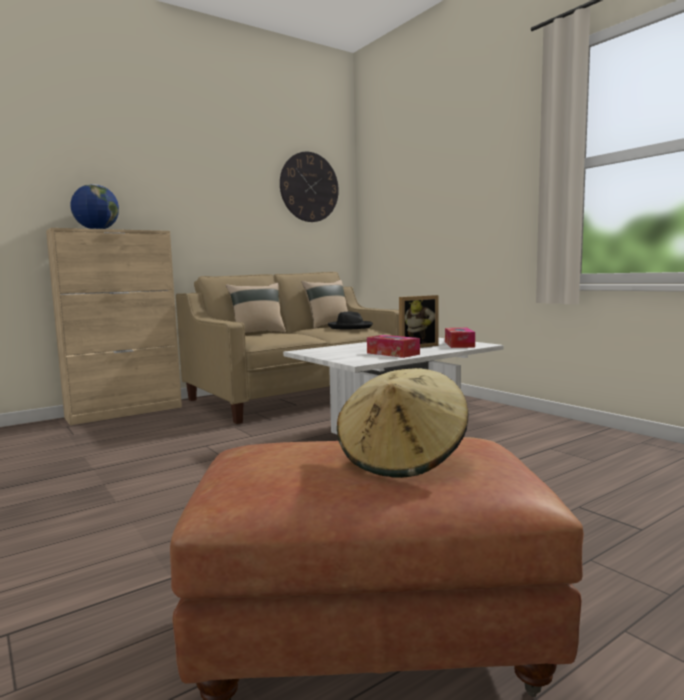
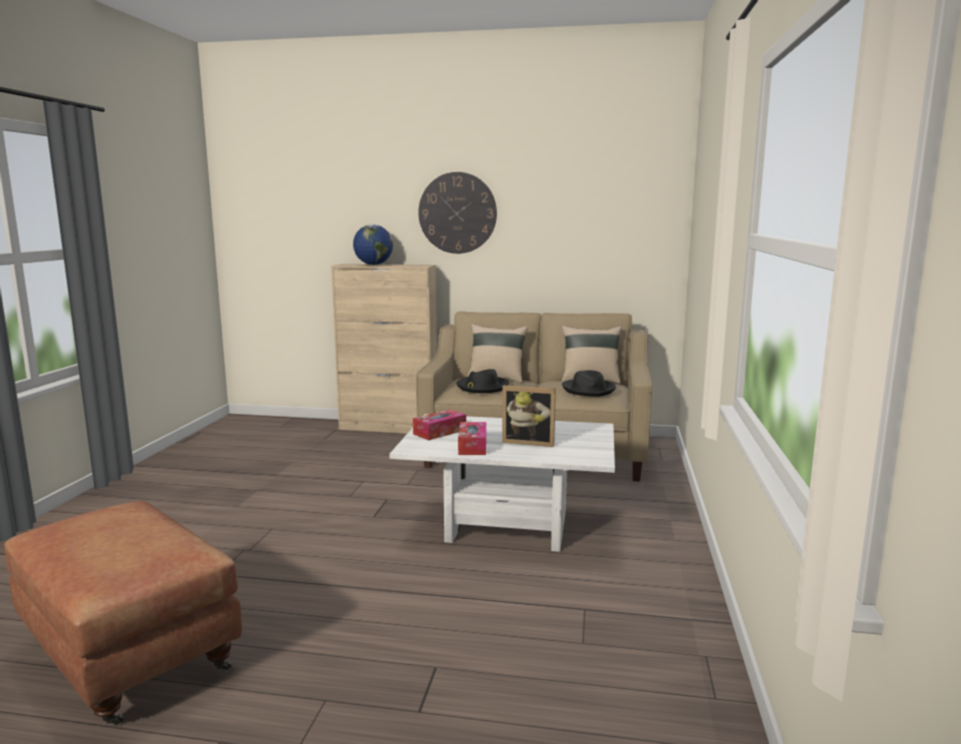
camera: 45 degrees right, 5 degrees up
(271, 335) = (482, 387): none -> black hat
(309, 187) = (617, 207): wall clock -> wall clock (457, 213)
(402, 459) = (117, 545): beige hat -> none
(459, 344) = (576, 451): tissue box -> tissue box (439, 432)

